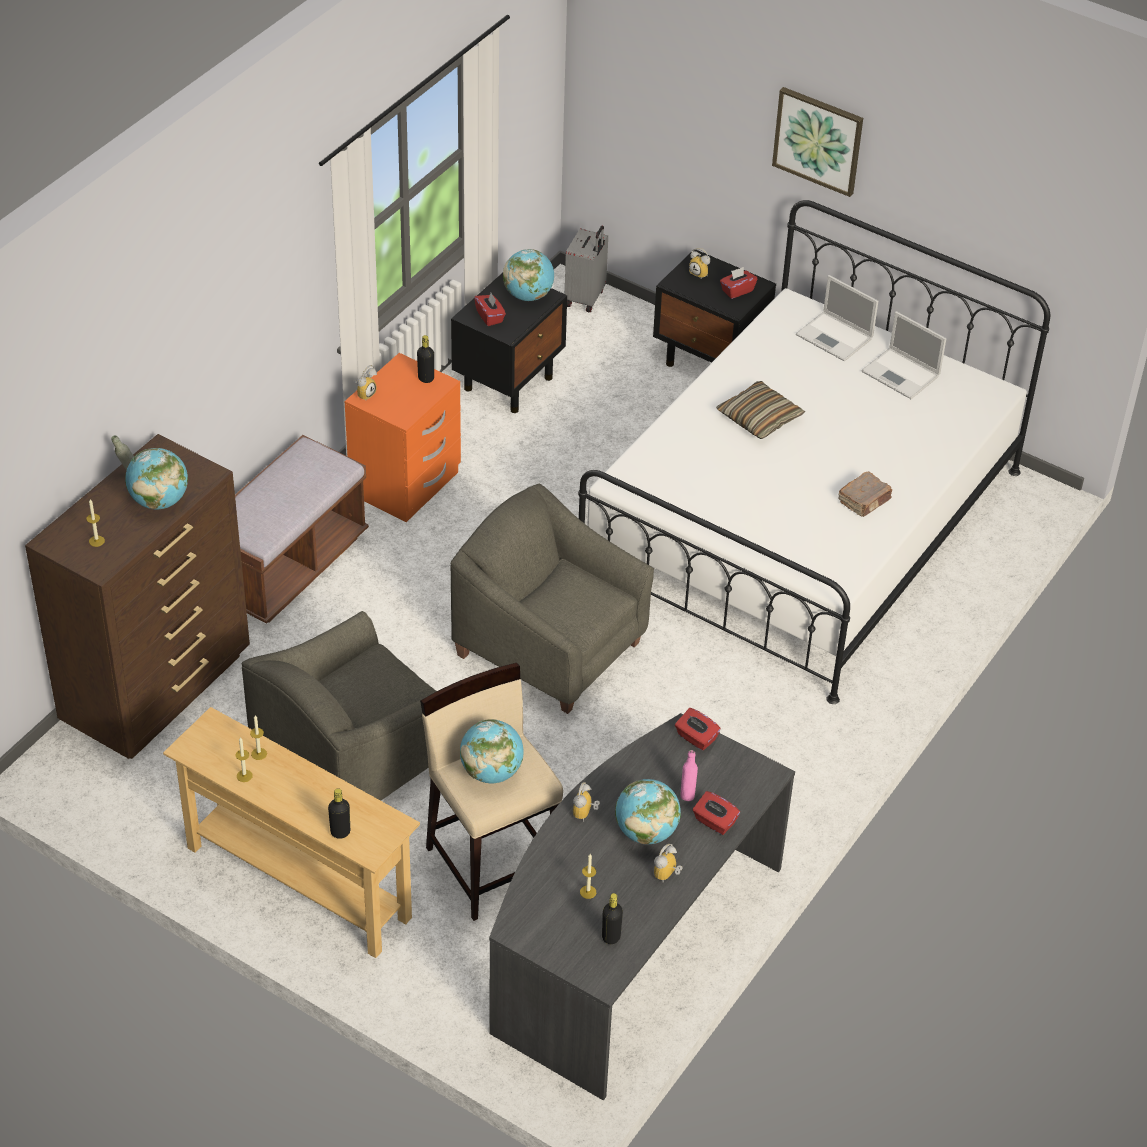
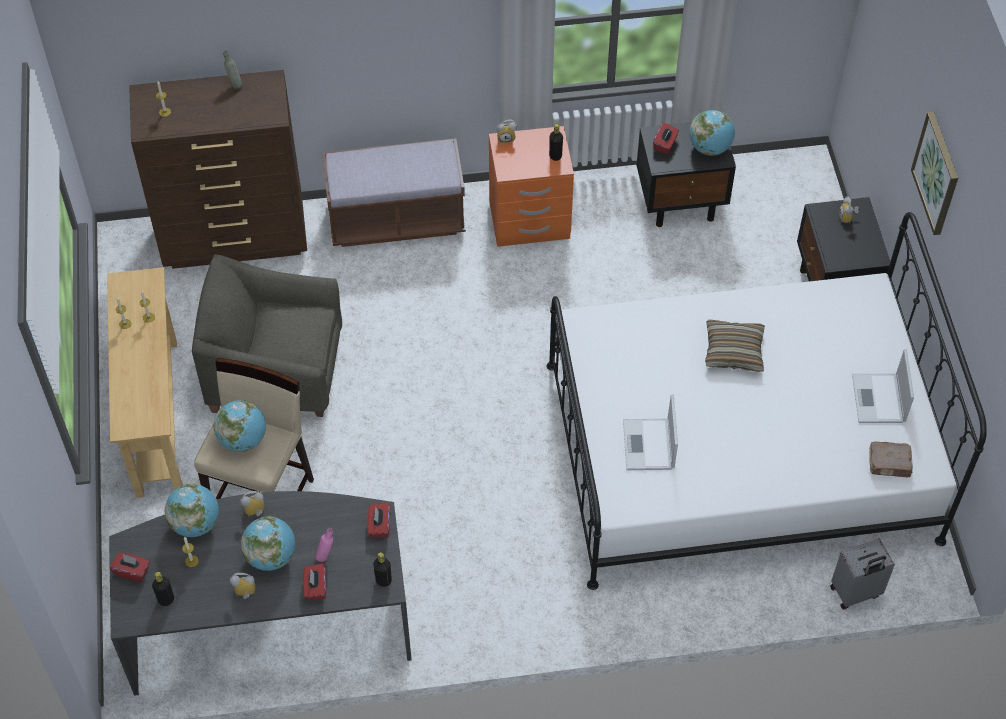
camera: 50 degrees right, 10 degrees up
(159, 501) = (227, 113): globe -> globe (195, 523)
(340, 832) = (125, 402): black bottle -> black bottle (383, 580)
(550, 648) = (471, 398): grey armchair -> none
(586, 298) = (810, 182): grey suitcase -> grey suitcase (855, 593)
(737, 290) = (855, 249): red tissue box -> red tissue box (132, 571)
(835, 337) = (870, 336): laptop -> laptop (649, 446)
(864, 501) = (721, 467): brown book -> brown book (889, 464)

